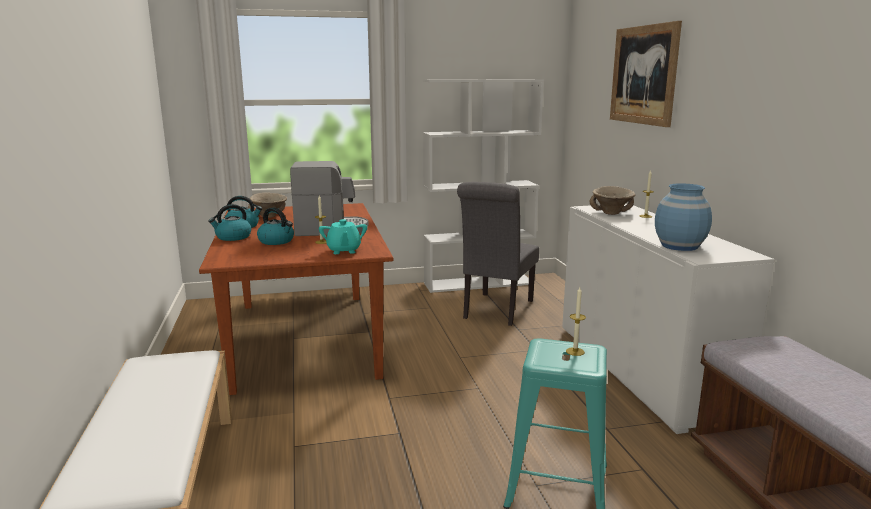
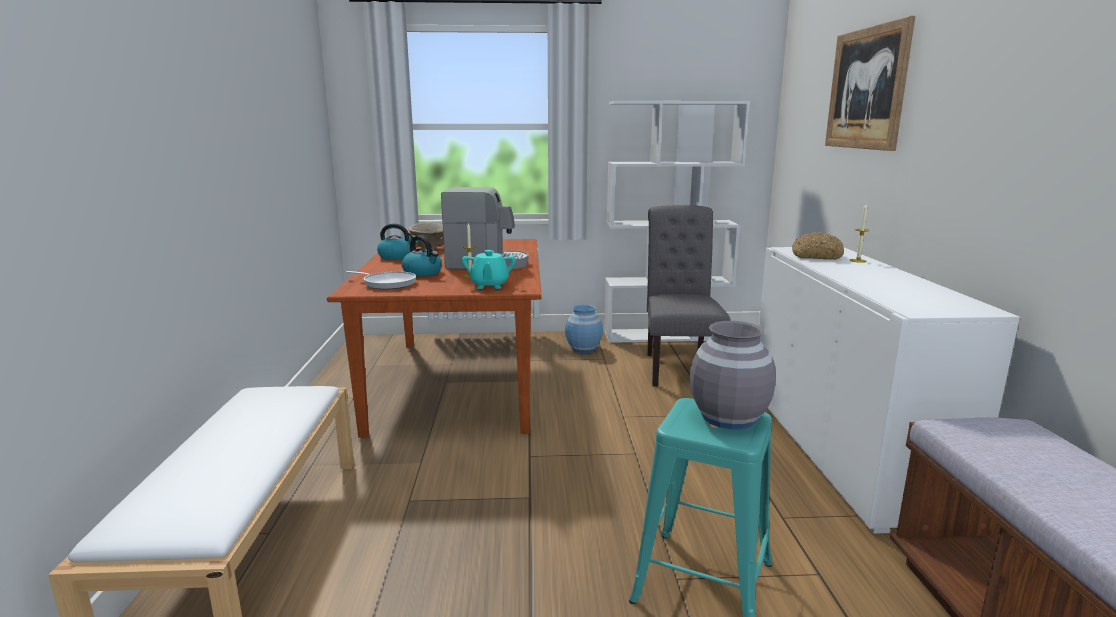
camera: 10 degrees right, 0 degrees up
(233, 237) = (380, 267): kettle -> none
(249, 253) = (387, 283): none -> frying pan
(496, 311) = (678, 367): grey chair -> grey chair turned 150 degrees clockwise
(575, 351) = (728, 417): candle -> grey vase
(612, 213) = (815, 256): beige bowl -> bread
(679, 246) = (890, 295): blue vase -> blue vase (583, 348)

